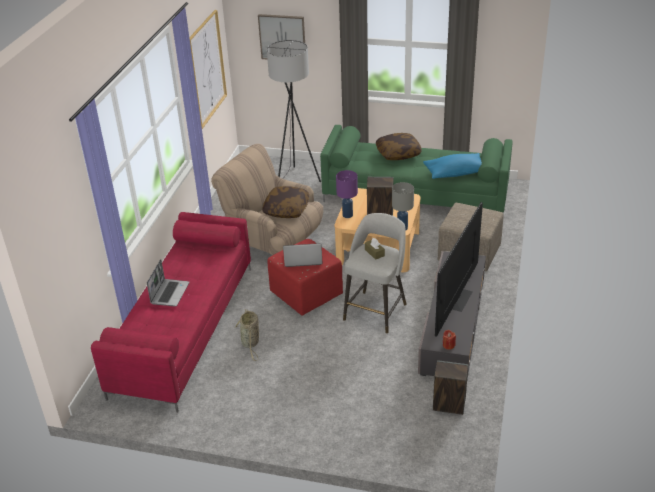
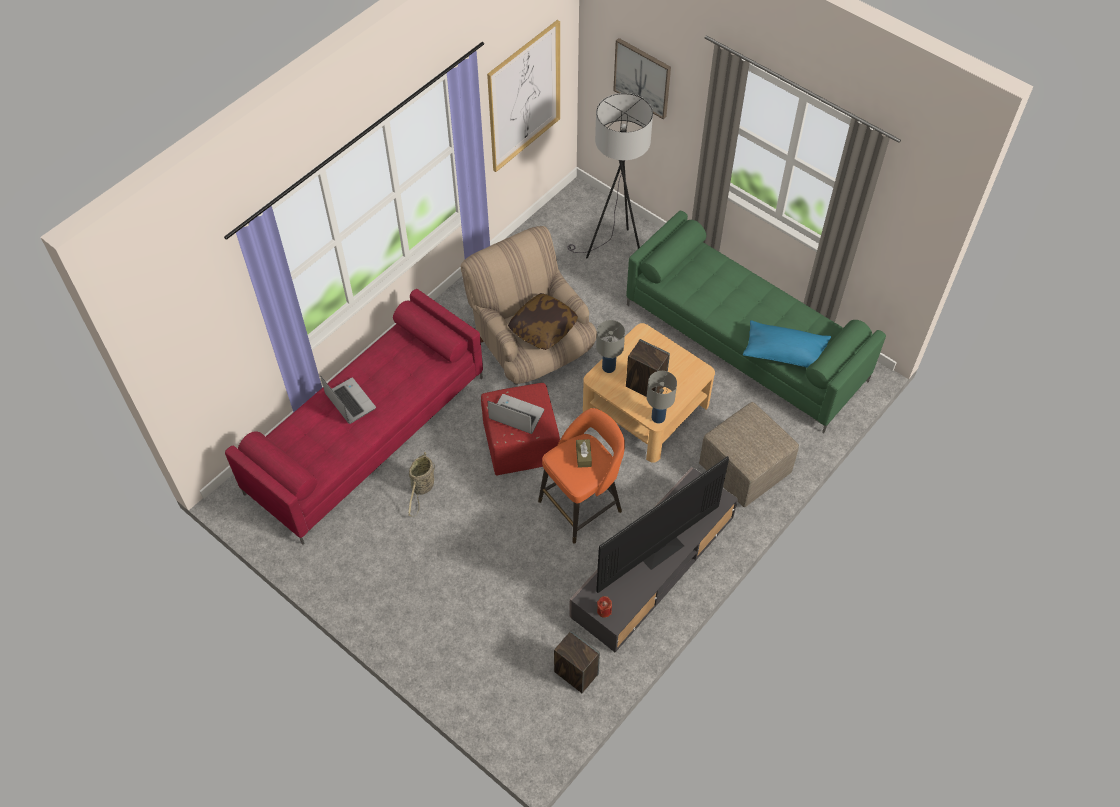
camera: 25 degrees right, 20 degrees up
(169, 293) = (349, 401): laptop -> laptop turned 75 degrees counterclockwise
(347, 215) = (608, 367): purple table lamp -> grey table lamp
(376, 311) = (582, 505): grey stool -> orange stool
(398, 153) = (737, 286): pillow -> none

